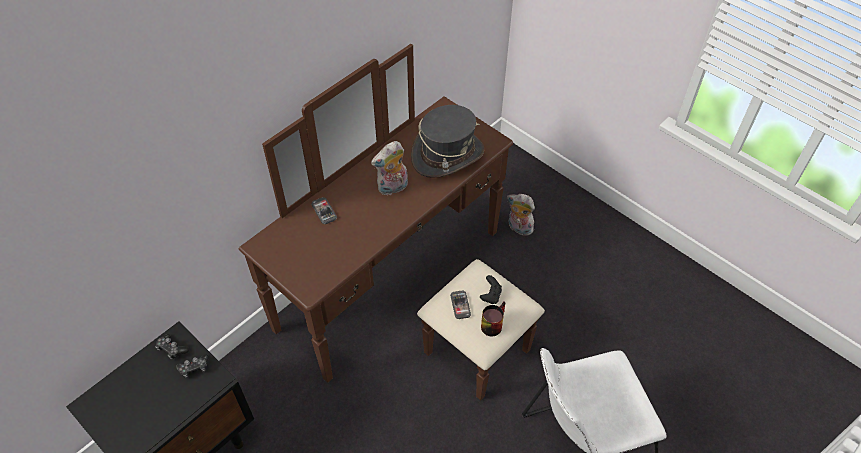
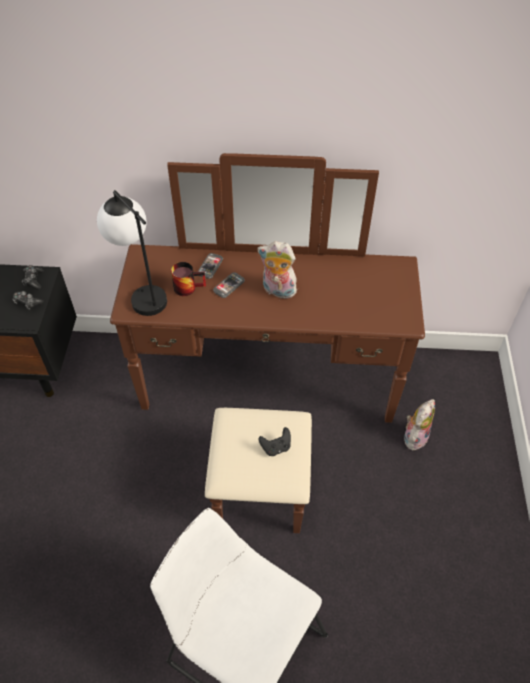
camera: 50 degrees right, 0 degrees up
(303, 271) = (141, 293): none -> table lamp
(447, 155) = (353, 302): grey hat -> none
(460, 305) = (245, 431): phone -> phone (229, 286)
(492, 323) = (249, 467): mug -> mug (188, 286)
(518, 228) = (414, 436): plush toy -> plush toy turned 45 degrees clockwise

